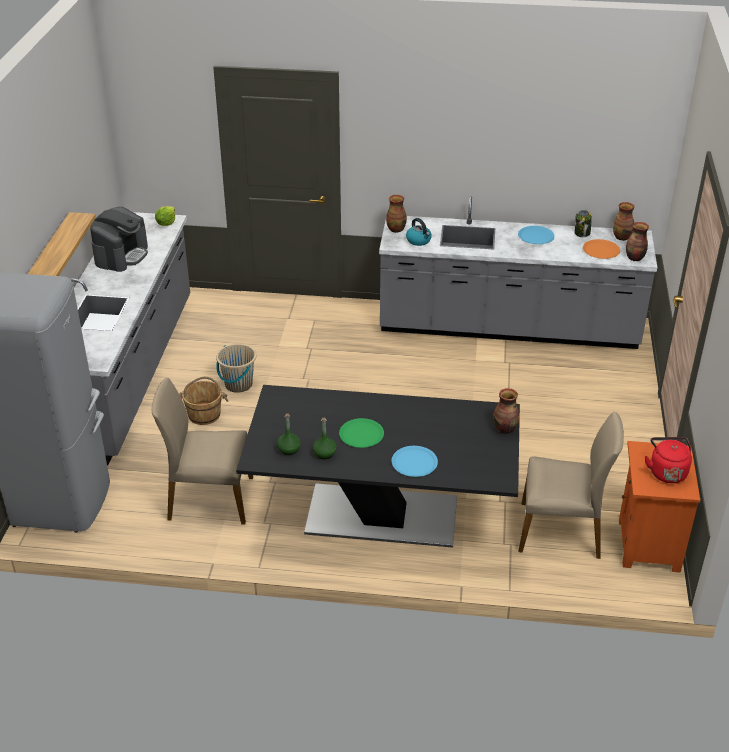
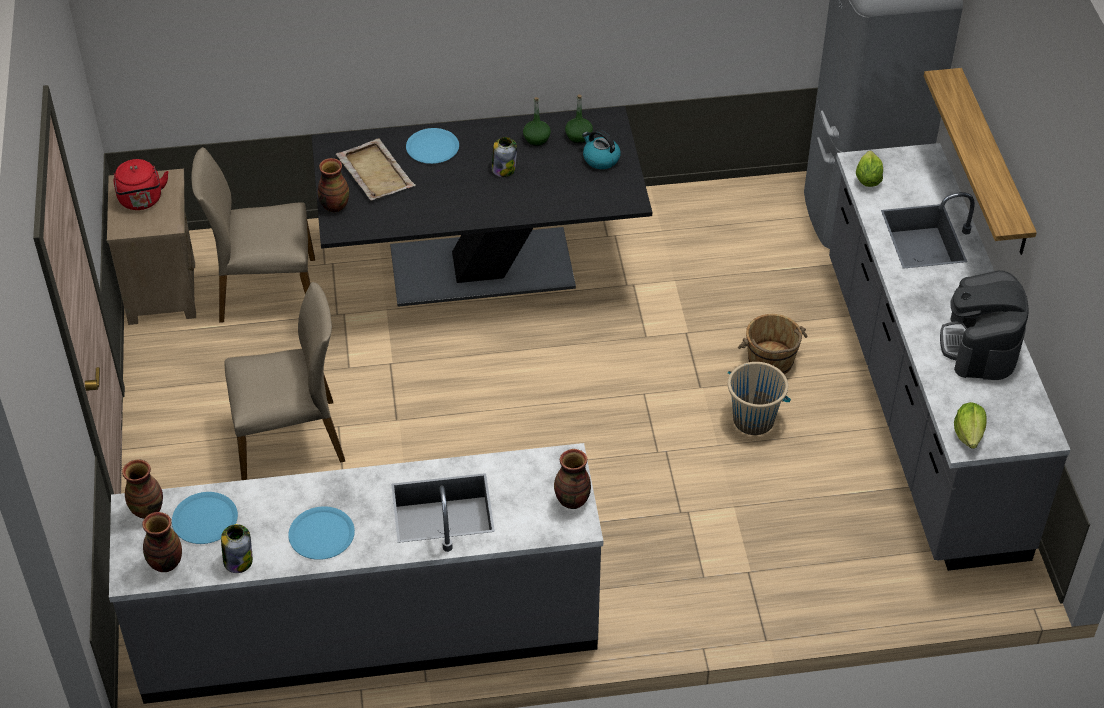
camera: 165 degrees right, 10 degrees up
(102, 350) = (867, 179): none -> lettuce
(209, 499) = (693, 250): beige chair -> beige chair (289, 438)
(361, 434) = (504, 169): green plate -> jar
(419, 241) = (524, 478): kettle -> kettle (600, 159)
(467, 450) = (375, 172): none -> beige tray
(601, 250) = (205, 519): orange plate -> blue plate
(646, 546) = (164, 292): orange nightstand -> beige nightstand

